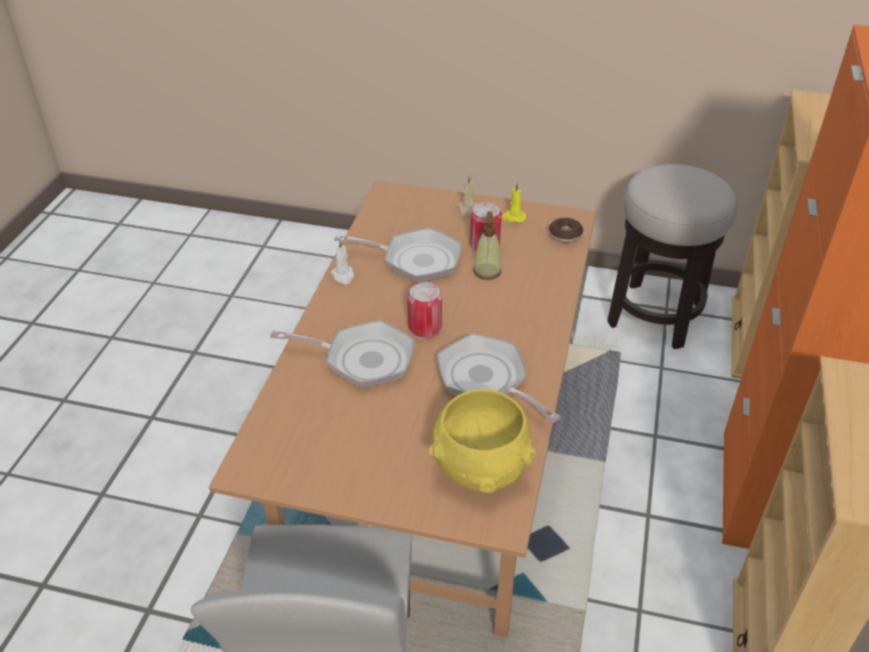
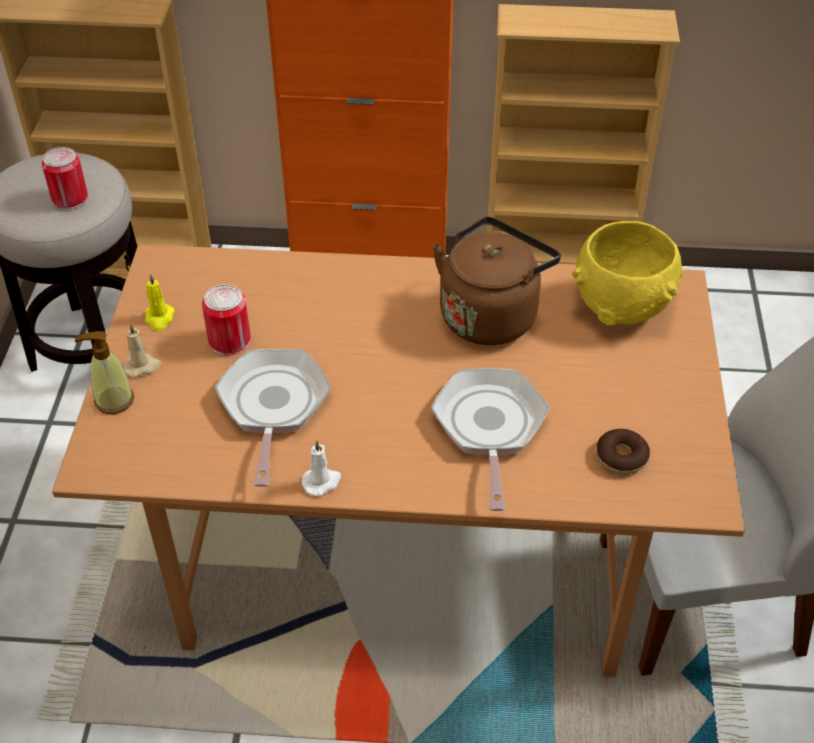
camera: 100 degrees left, 5 degrees up
(425, 328) = (415, 378): can -> can (70, 198)
(486, 380) = (490, 314): frying pan -> brown kettle
(487, 271) = (288, 333): soap dispenser -> soap dispenser (114, 400)
(565, 235) = (198, 267): donut -> donut (621, 457)

